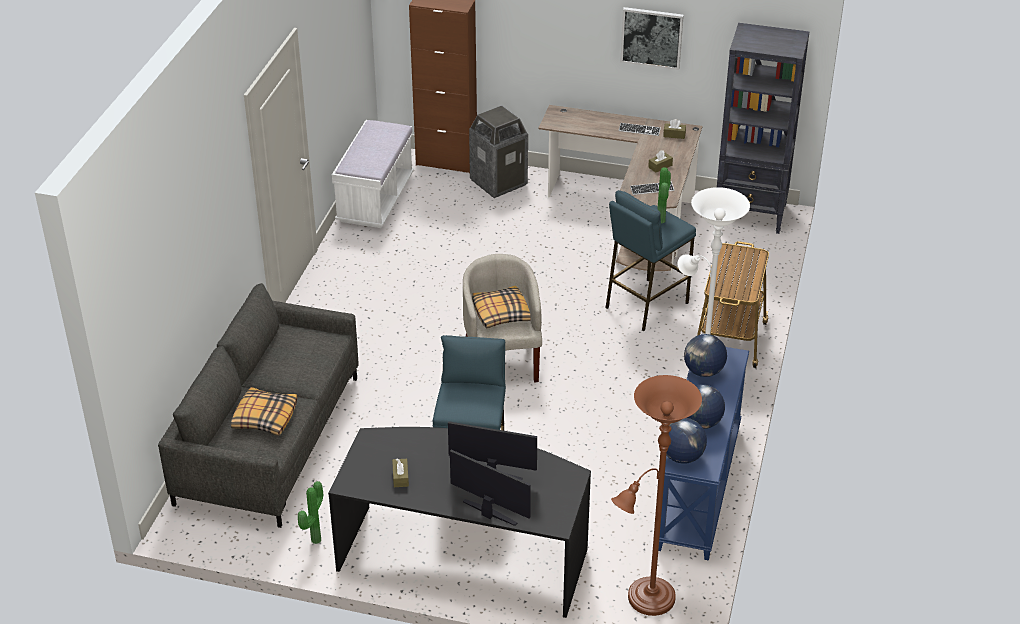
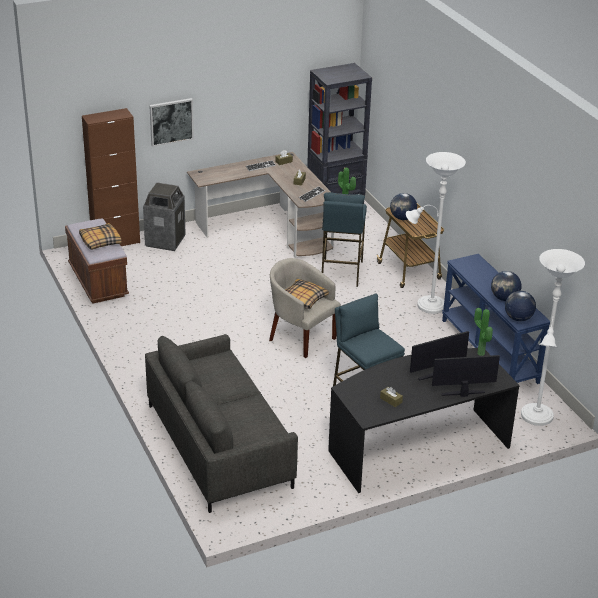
camera: 40 degrees left, 5 degrees down
(264, 418) = (246, 417): pillow -> pillow (100, 241)
(314, 539) = (322, 484): potted plant -> potted plant (479, 354)
(375, 200) = (98, 282): white bench -> brown bench
(646, 600) = (536, 418): brown floor lamp -> white floor lamp
(652, 37) = (253, 98): picture -> picture (171, 121)
(703, 371) = (471, 273): globe -> globe (402, 218)

